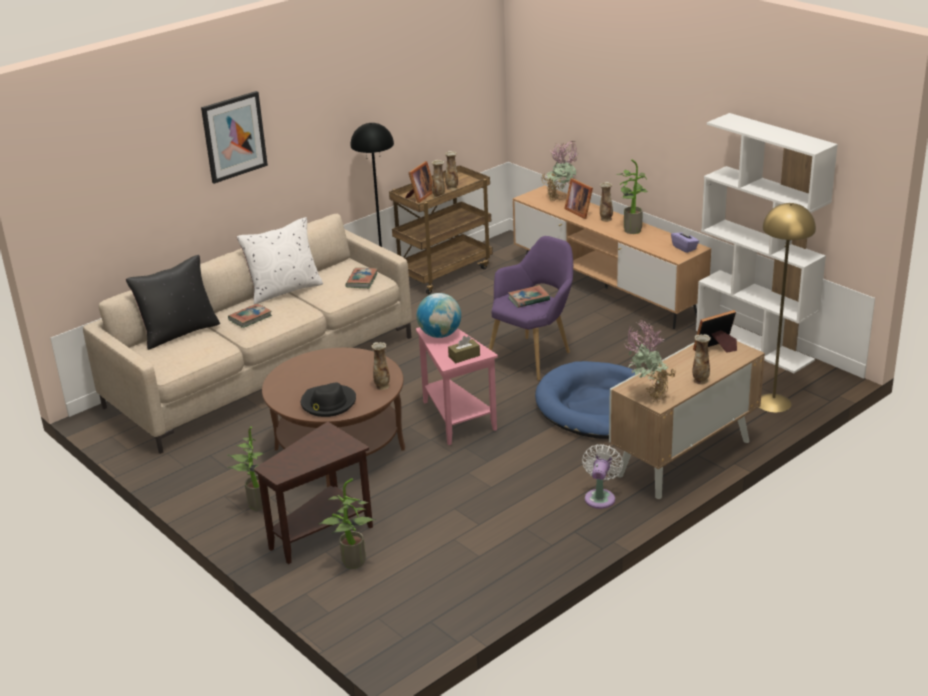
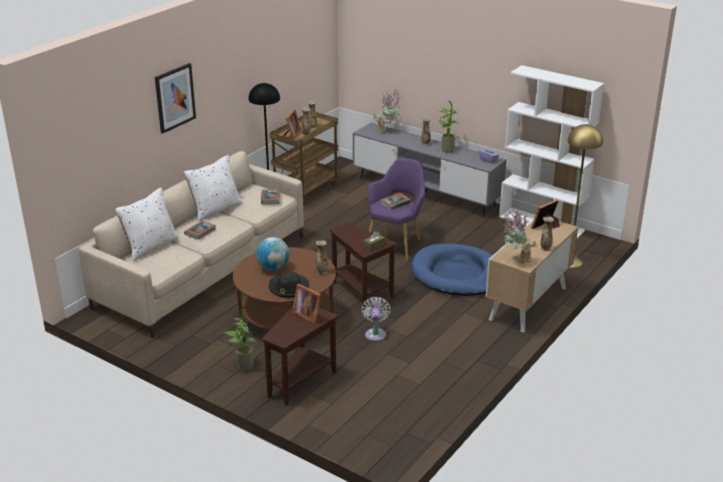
camera: 15 degrees left, 0 degrees up
(179, 332) = (150, 246): black pillow -> white pillow
(351, 563) = (332, 400): potted plant -> none
(440, 335) = (349, 232): globe -> globe (273, 268)
(456, 420) = (361, 293): pink side table -> brown side table
(579, 211) = (404, 139): picture frame -> picture frame (307, 315)
(600, 497) = (484, 335): white fan -> white fan (375, 333)
(606, 288) = (425, 192): brown tv stand -> grey tv stand

